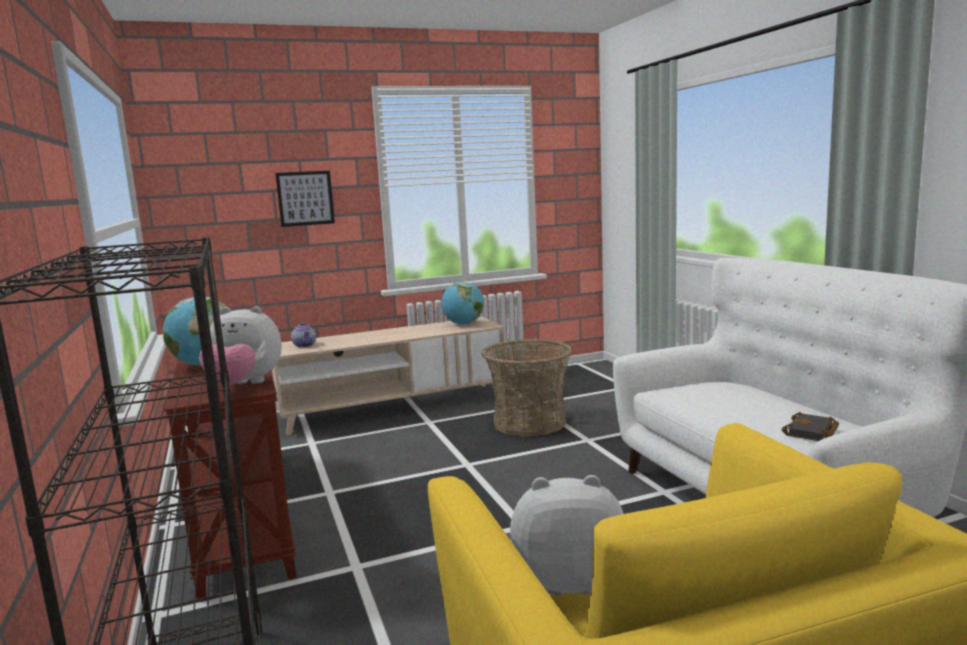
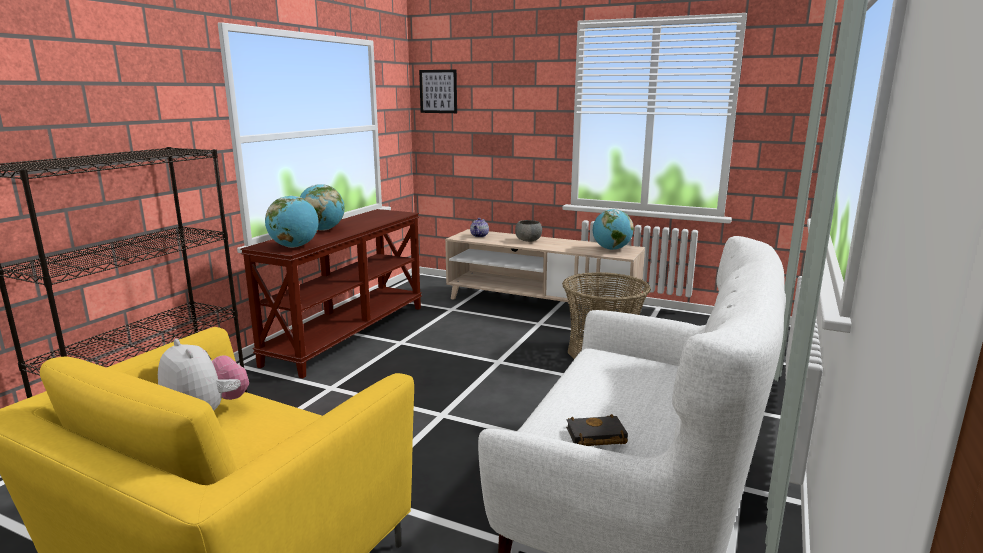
camera: 45 degrees right, 5 degrees up
(244, 385) = (294, 247): plush toy -> globe
(305, 198) = (513, 118): picture -> picture (438, 91)
(369, 336) = (528, 240): none -> grey bowl

